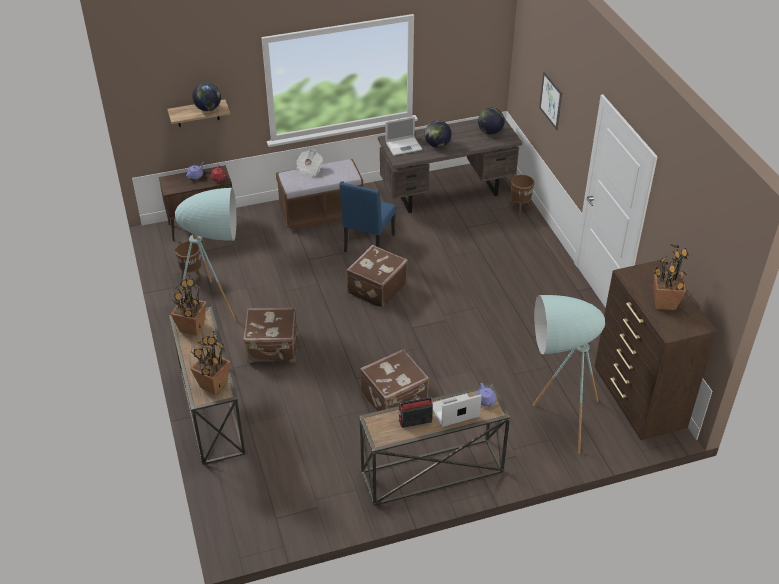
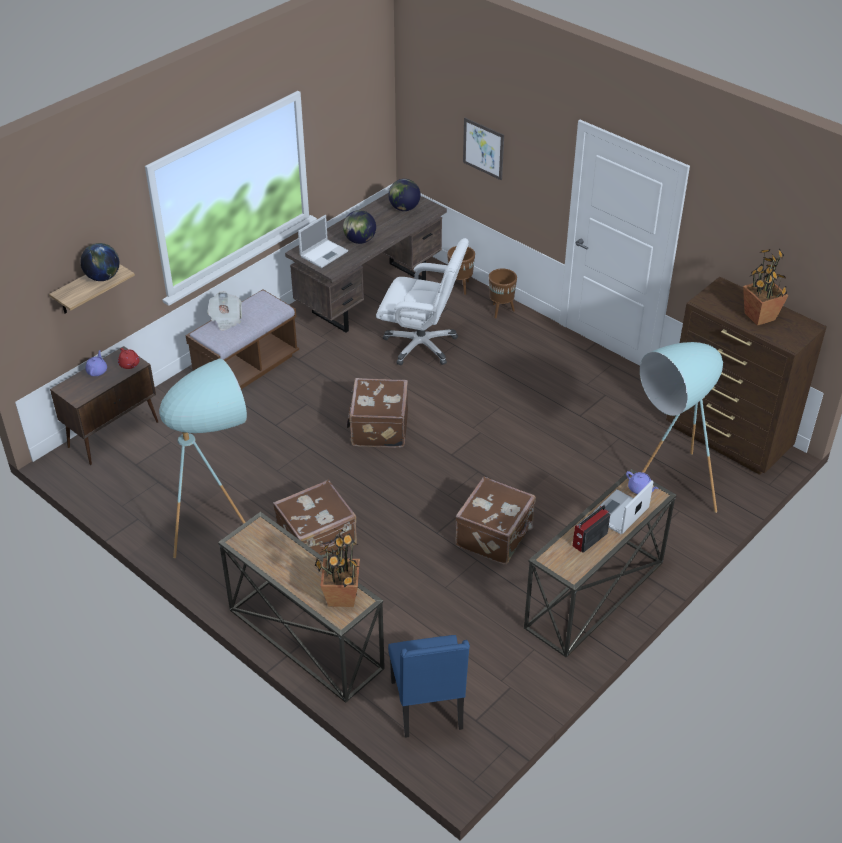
camera: 30 degrees left, 0 degrees up
(191, 327) = (258, 545): potted plant -> none
(192, 277) = (152, 498): brown planter -> brown planter (501, 310)
(368, 244) = (329, 382): blue chair -> blue chair (428, 706)
(455, 241) = (421, 345): none -> white office chair

